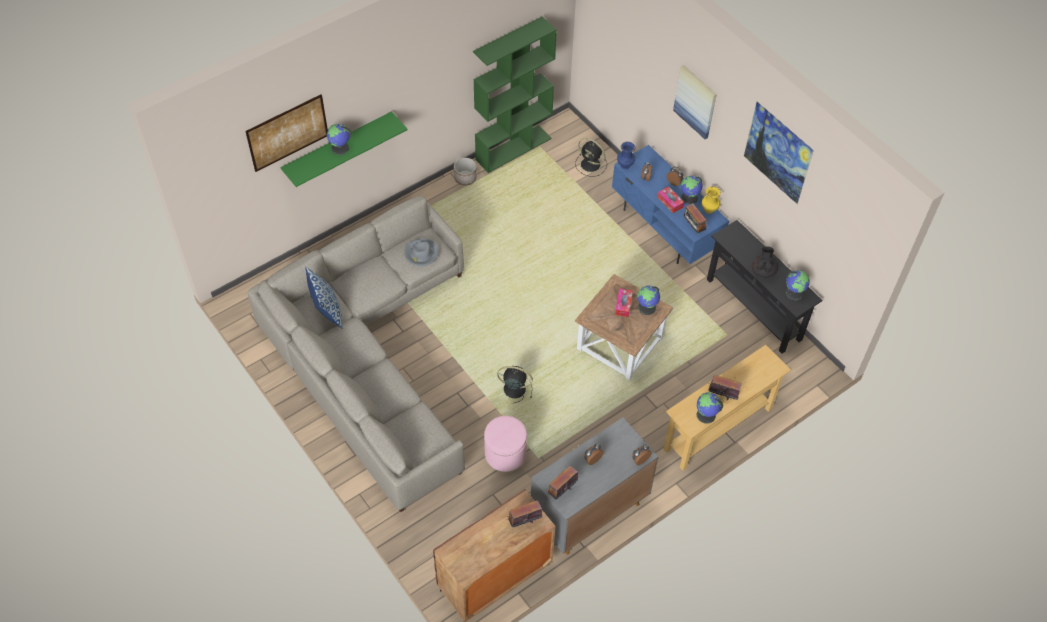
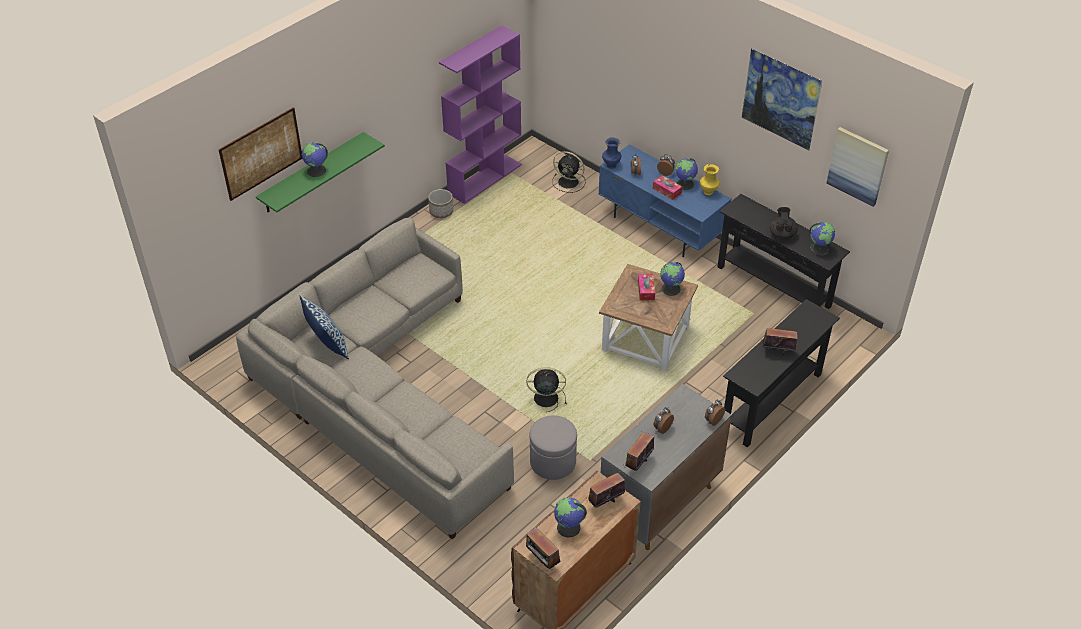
camera: 10 degrees left, 10 degrees down
(421, 254) = (417, 276): grey hat -> none
(505, 453) = (553, 462): pink ottoman -> grey ottoman
(513, 148) = (485, 178): green bookcase -> purple bookcase
(693, 228) = (697, 209): radio -> radio (542, 560)
(695, 101) = (680, 74): picture -> picture (858, 166)
(706, 415) = (766, 373): globe -> globe (568, 528)
(718, 429) = (772, 402): beige console table -> black console table

